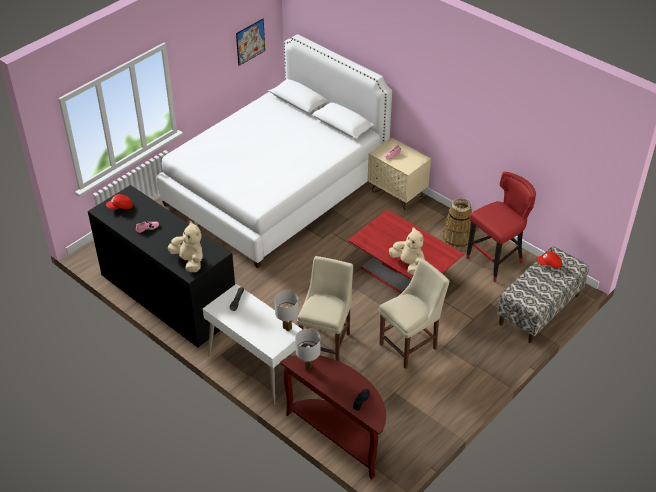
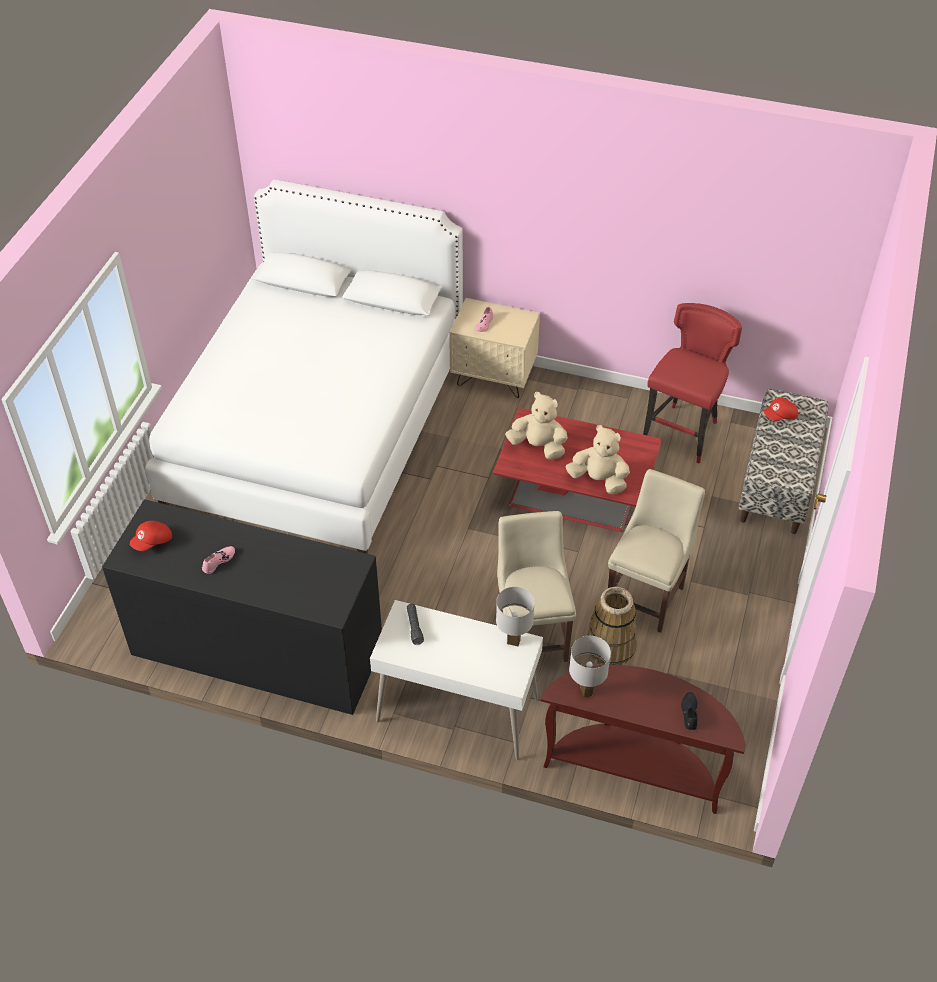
camera: 25 degrees left, 5 degrees up
(189, 261) = (319, 592): beige plush toy -> beige plush toy (538, 446)
(250, 42) = (212, 211): picture -> none
(457, 238) = (613, 417): basket -> basket (610, 646)

